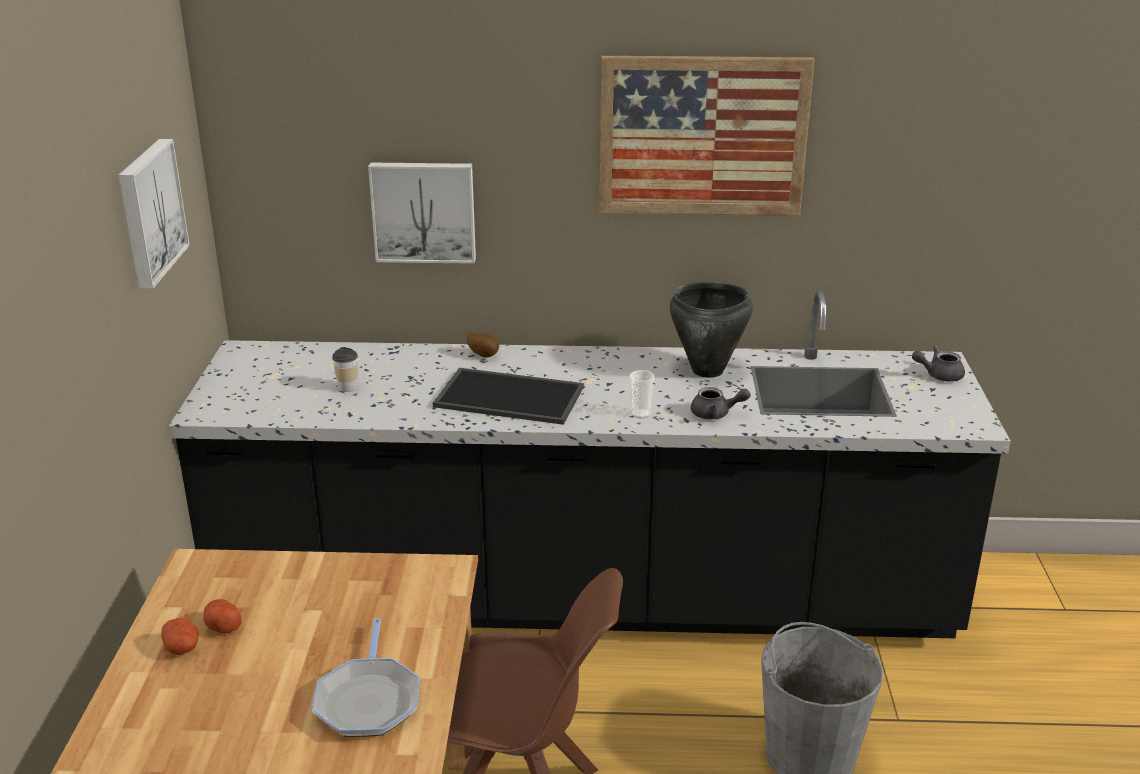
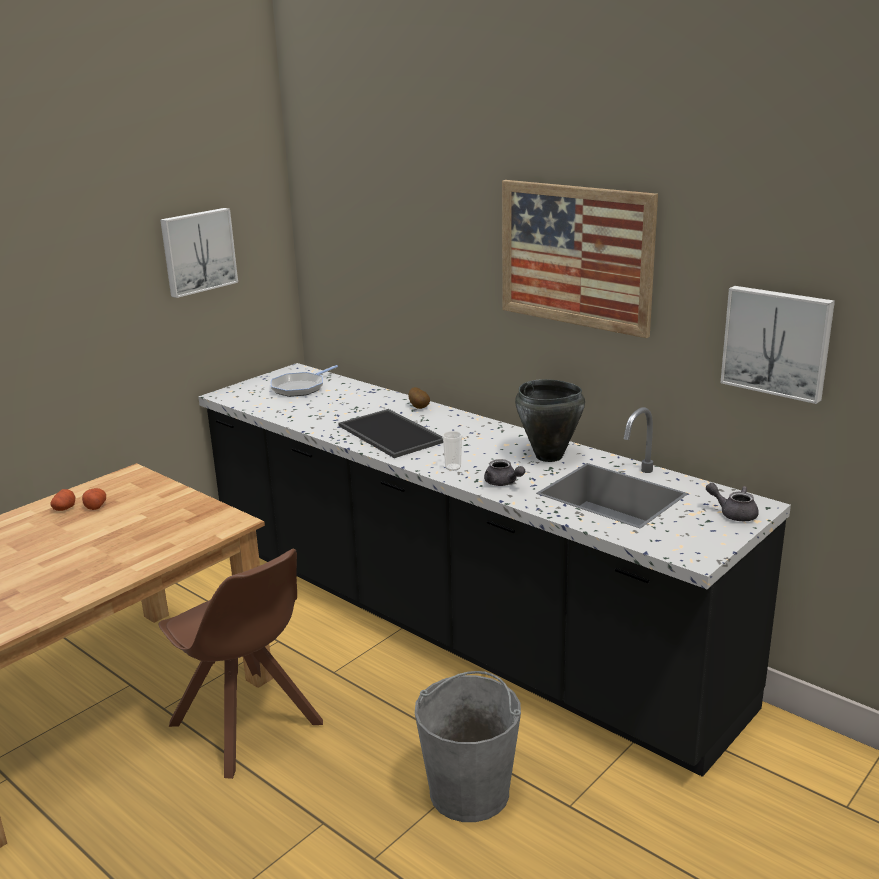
camera: 40 degrees right, 5 degrees down
(347, 387) = (313, 403): cup -> none
(368, 700) = (93, 567): frying pan -> frying pan (300, 387)
(424, 211) = (401, 290): picture -> picture (777, 342)

